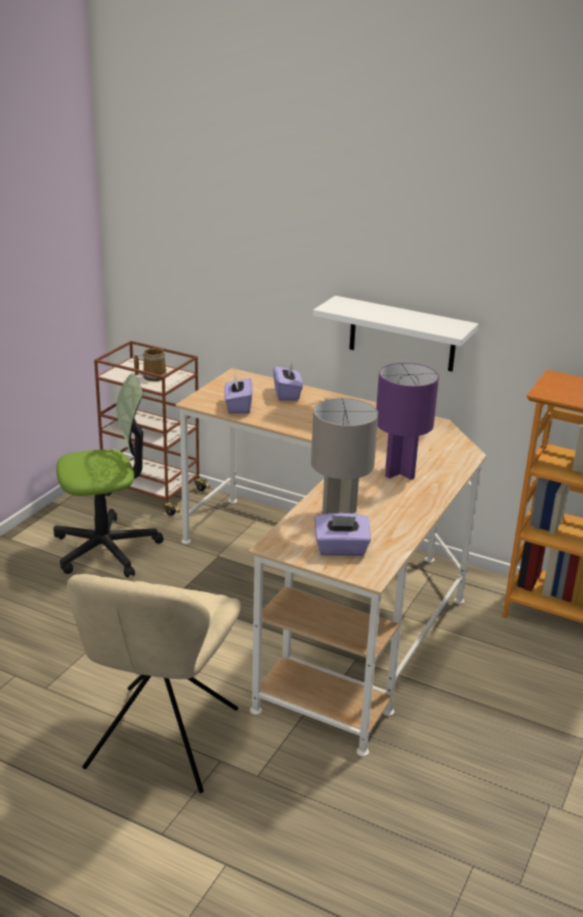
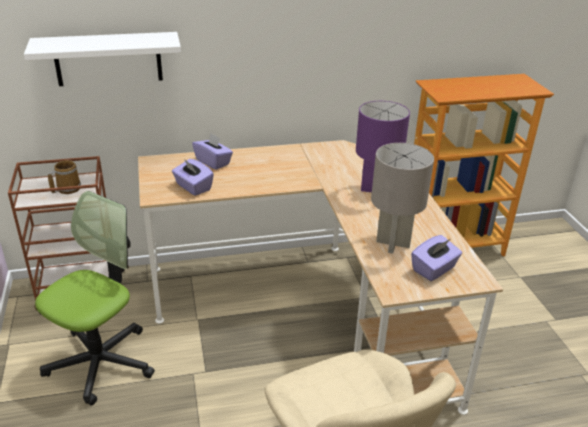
camera: 40 degrees left, 5 degrees up
(402, 334) = (296, 83): white shelf -> white shelf (108, 59)

